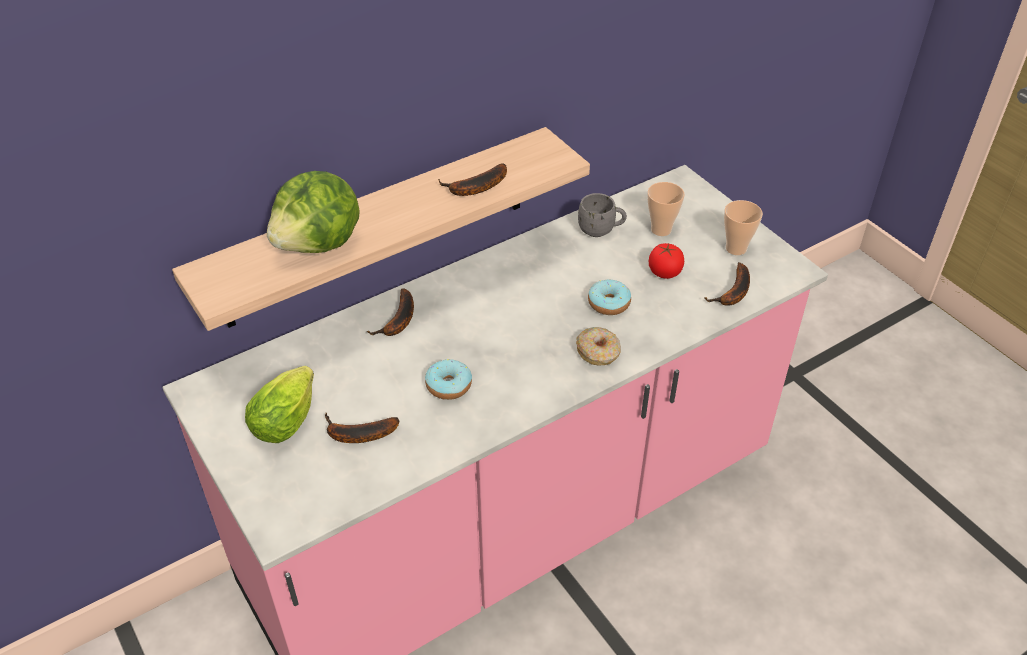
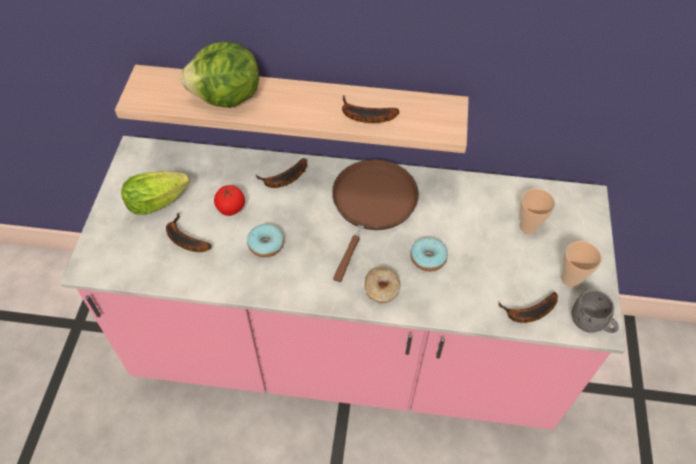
camera: 40 degrees right, 10 degrees up
(510, 291) = (372, 204): none -> brown frying pan
(601, 230) = (483, 199): grey mug -> grey mug (591, 324)
(664, 272) = (494, 261): tomato -> tomato (231, 208)

